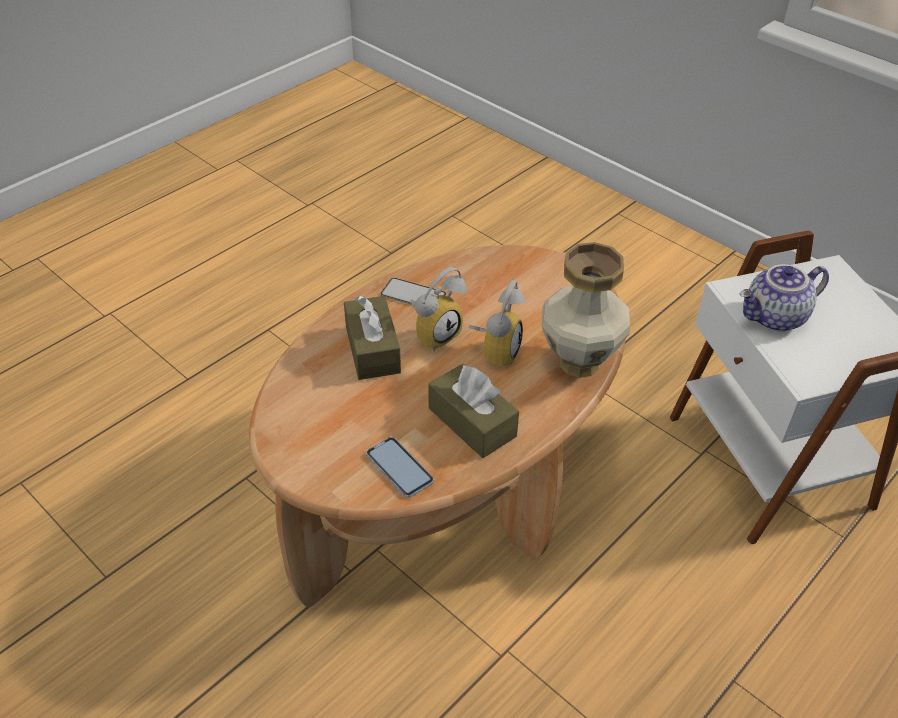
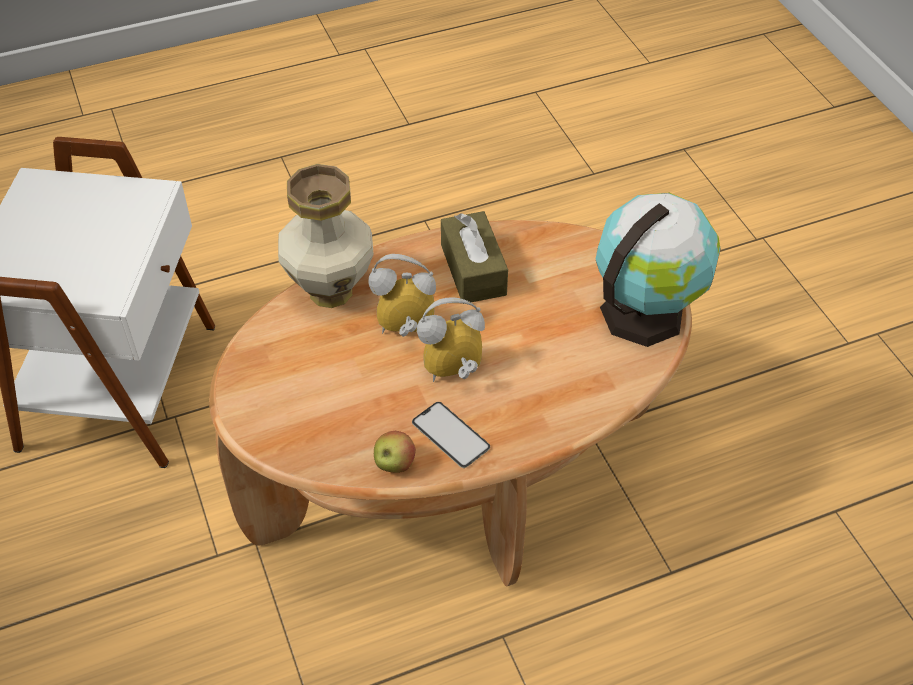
camera: 155 degrees left, 5 degrees up
(295, 435) = (645, 311): none -> globe
(372, 349) = (532, 377): brown tissue box -> none
(399, 468) = (560, 252): phone -> none
(441, 268) = (394, 464): none -> apple
(495, 351) = (404, 332): alarm clock -> alarm clock turned 45 degrees clockwise
(775, 318) = (107, 253): teapot -> none

